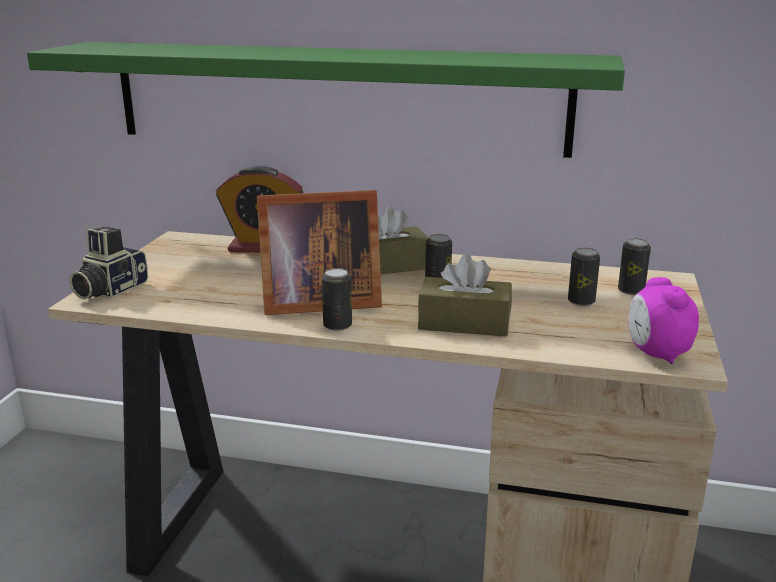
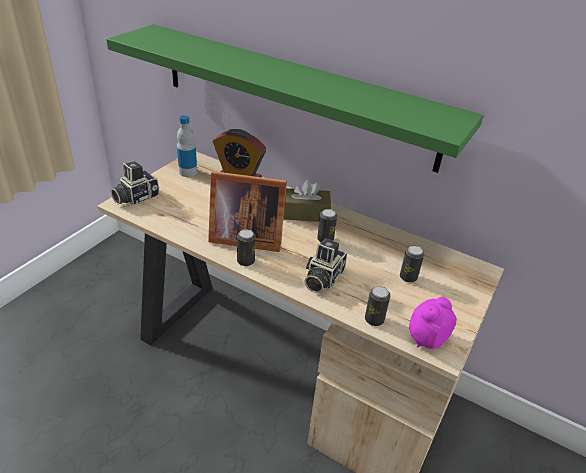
camera: 15 degrees right, 15 degrees up
(178, 252) = (188, 172): none -> bottle
(464, 323) = (322, 278): brown tissue box -> camera
(631, 291) = (448, 275): can -> can (374, 319)
(656, 354) = (426, 339): alarm clock -> alarm clock turned 45 degrees clockwise

